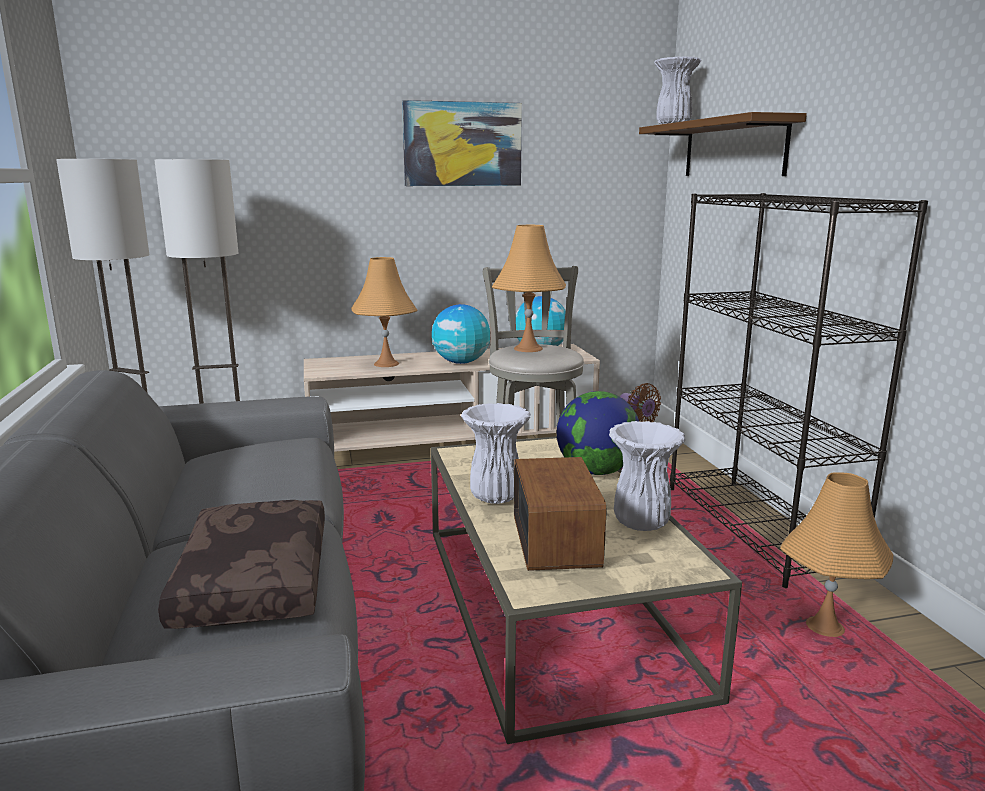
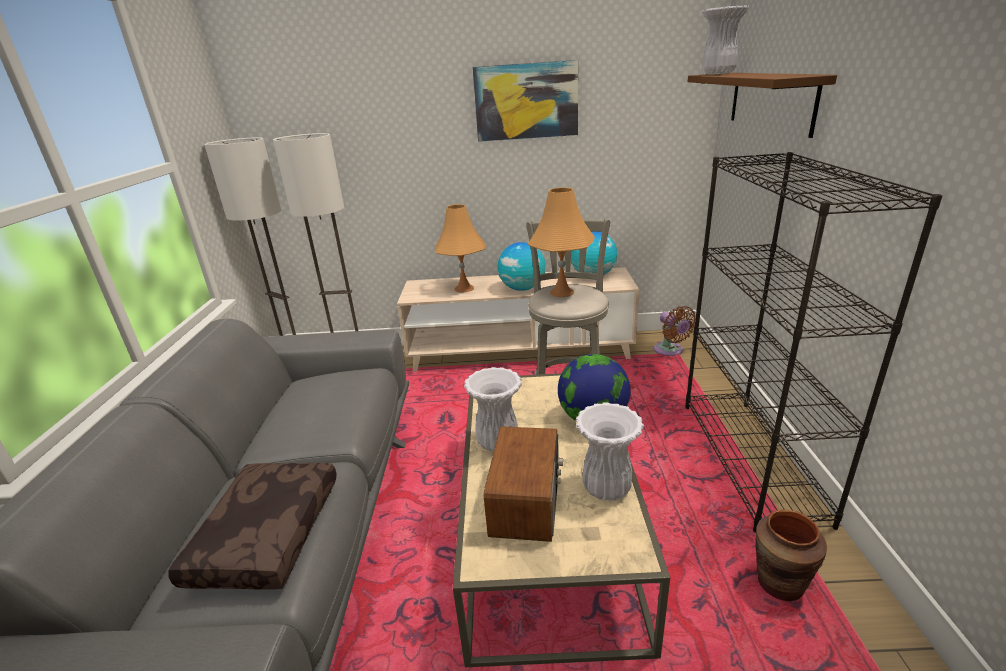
camera: 15 degrees right, 10 degrees up
(825, 628) = (779, 584): orange table lamp -> brown vase

